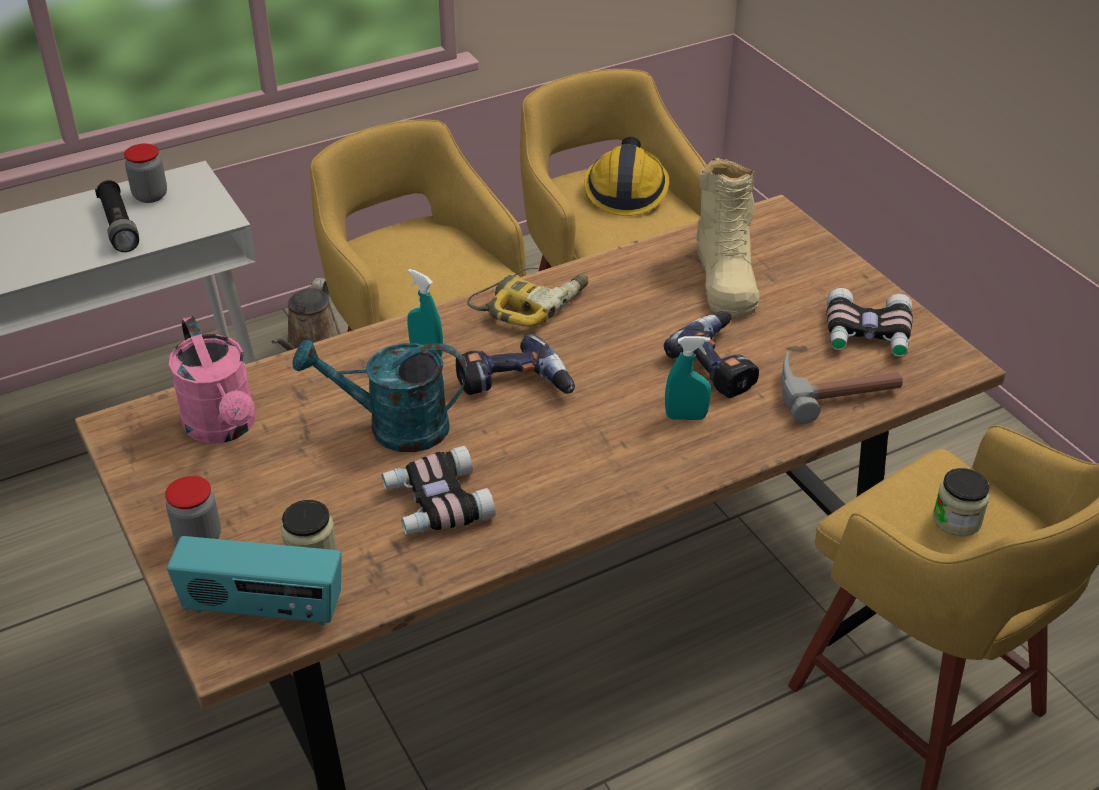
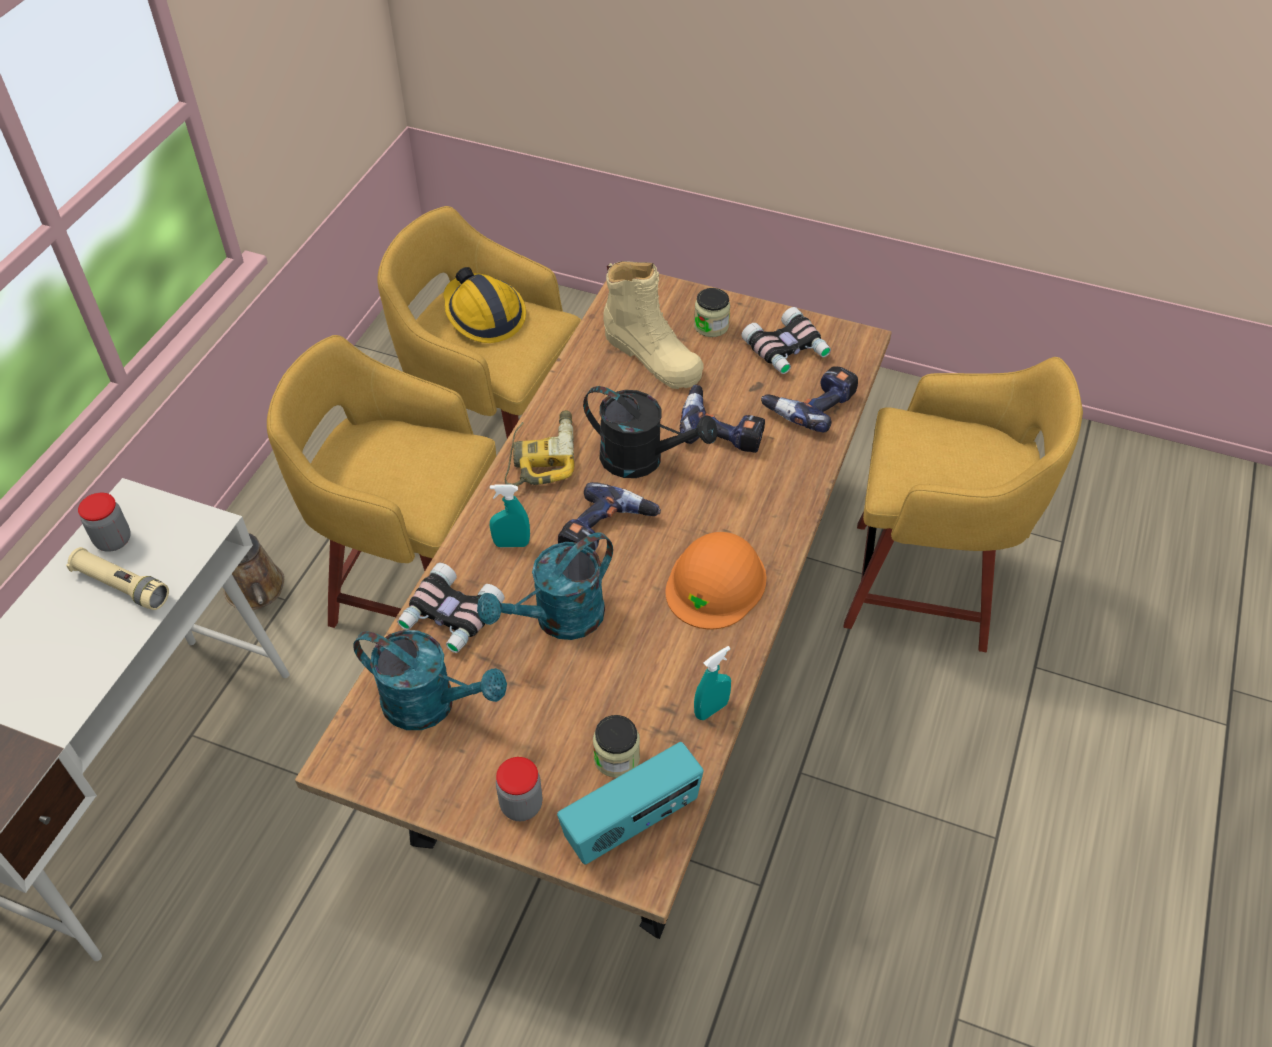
camera: 40 degrees left, 10 degrees up
(119, 226) = (122, 586): black flashlight -> beige flashlight
(224, 428) = (431, 705): pink watering can -> turquoise watering can
(435, 503) = (655, 659): binoculars -> binoculars (449, 617)
(562, 478) = (716, 583): none -> orange hard hat
(615, 350) = (642, 460): none -> black watering can
(686, 417) = (743, 484): turquoise spray bottle -> turquoise spray bottle (711, 709)
(835, 390) = (810, 405): hammer -> power drill
(957, 520) = (949, 455): jar -> jar (711, 326)

